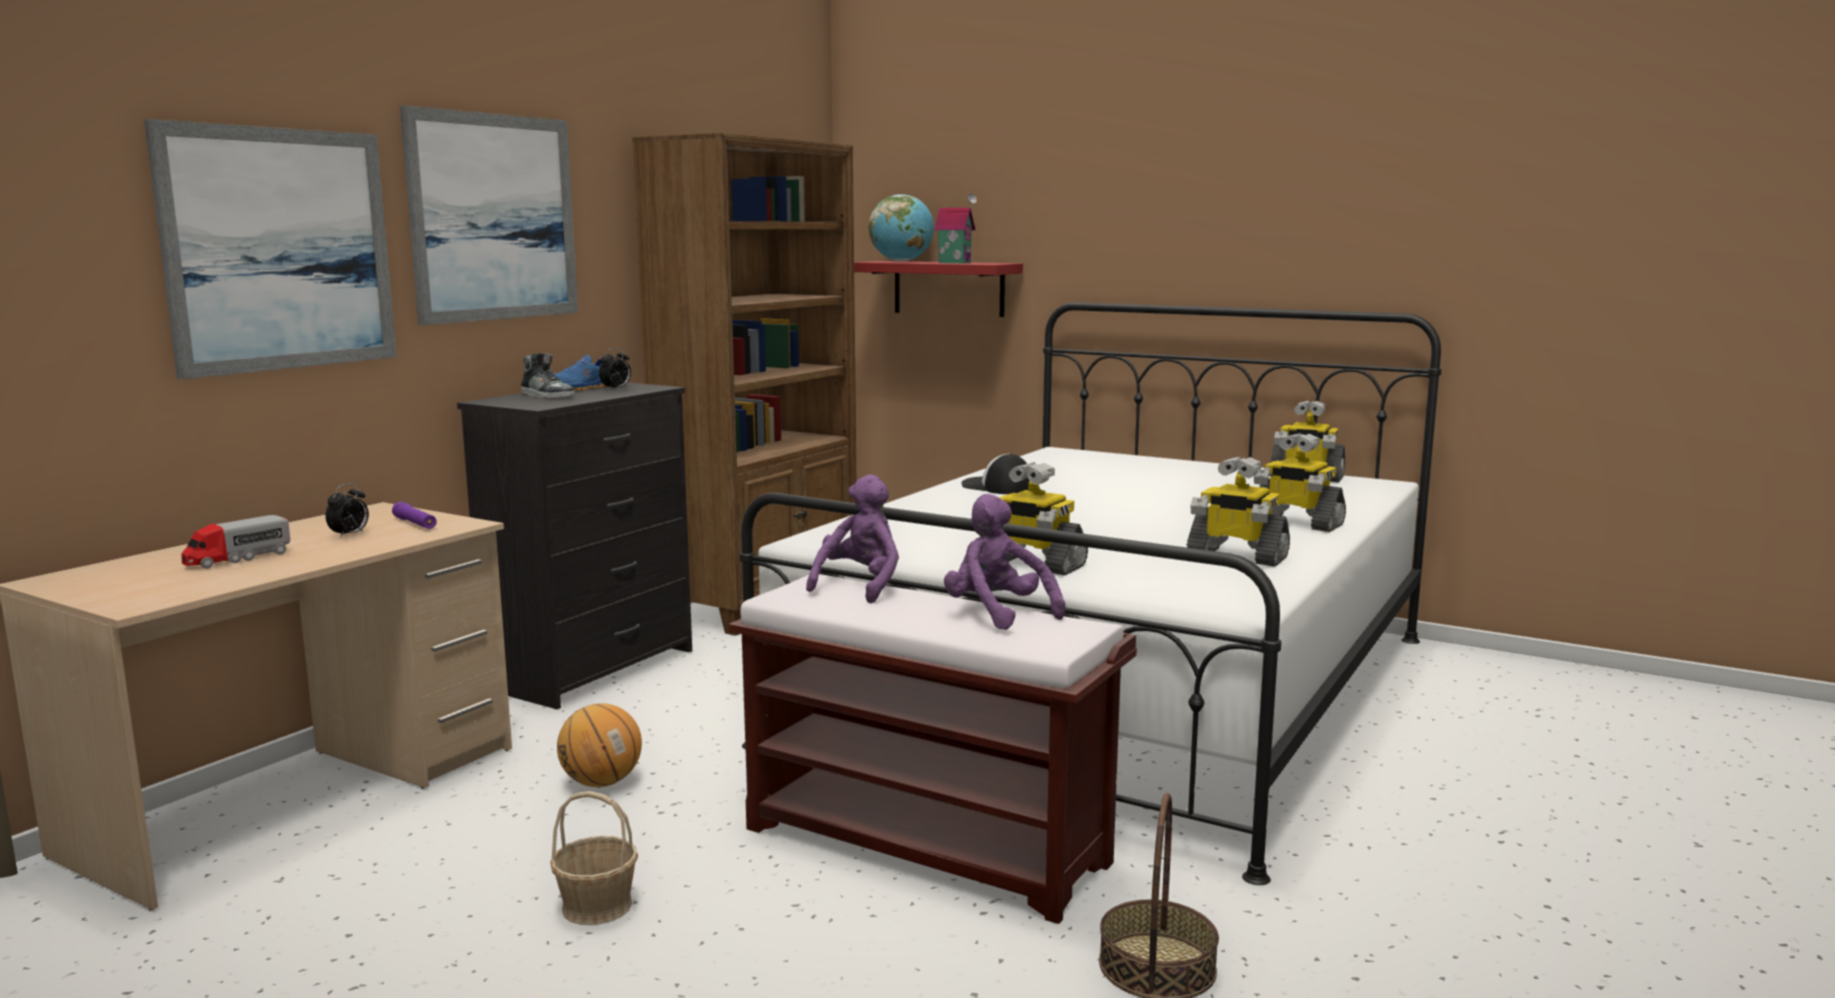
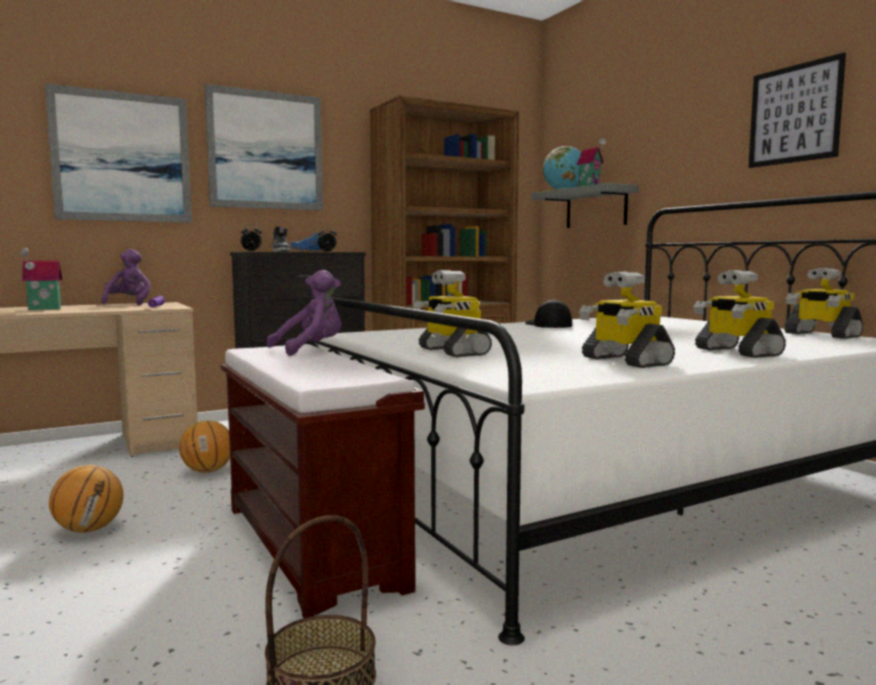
camera: 30 degrees right, 5 degrees down
(237, 559) = (44, 309): toy truck -> toy house
(350, 535) = (116, 307): alarm clock -> alarm clock (252, 251)
(597, 906) = (89, 529): basket -> basketball
(948, 288) = (596, 208): red shelf -> grey shelf
(997, 614) = (347, 367): purple plush toy -> purple plush toy (129, 304)
(1250, 204) = (794, 114): none -> picture

